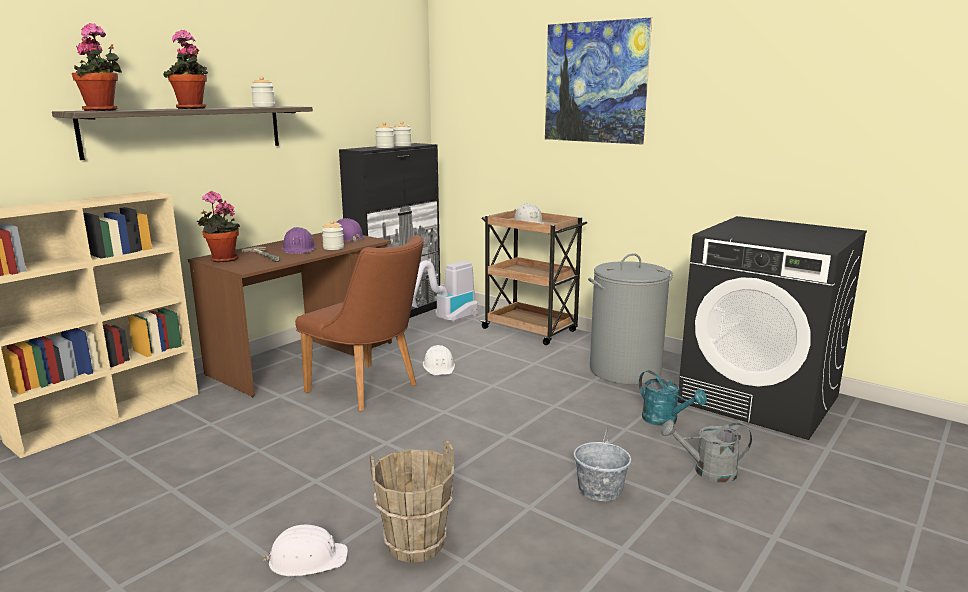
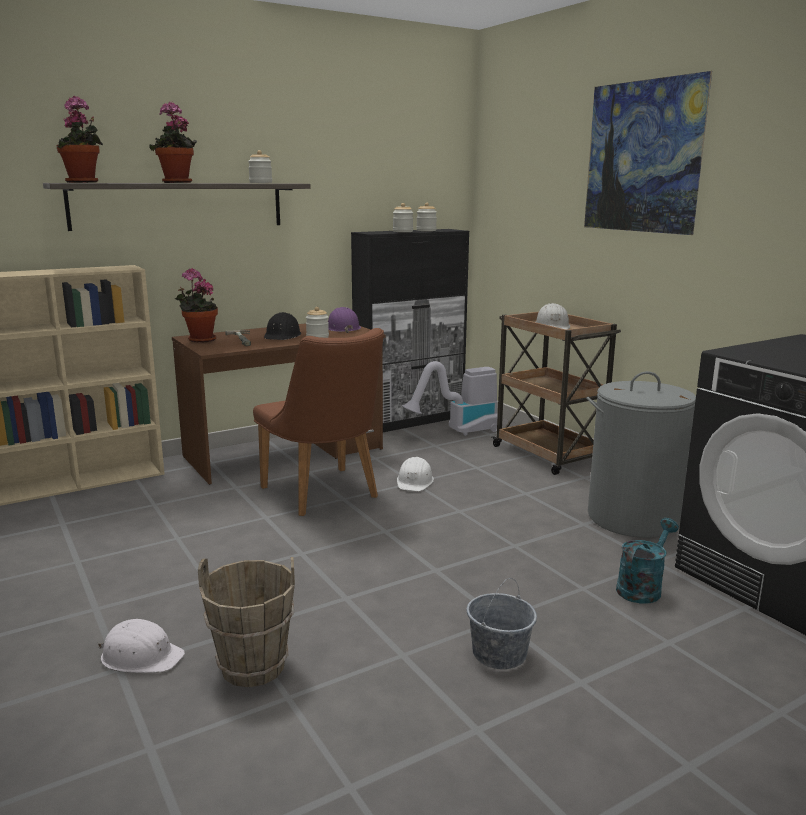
camera: 20 degrees right, 0 degrees up
(299, 249) = (282, 336): purple hard hat -> black hard hat
(665, 421) = (642, 587): turquoise watering can -> turquoise watering can turned 120 degrees counterclockwise
(707, 471) = (654, 661): grey watering can -> none

